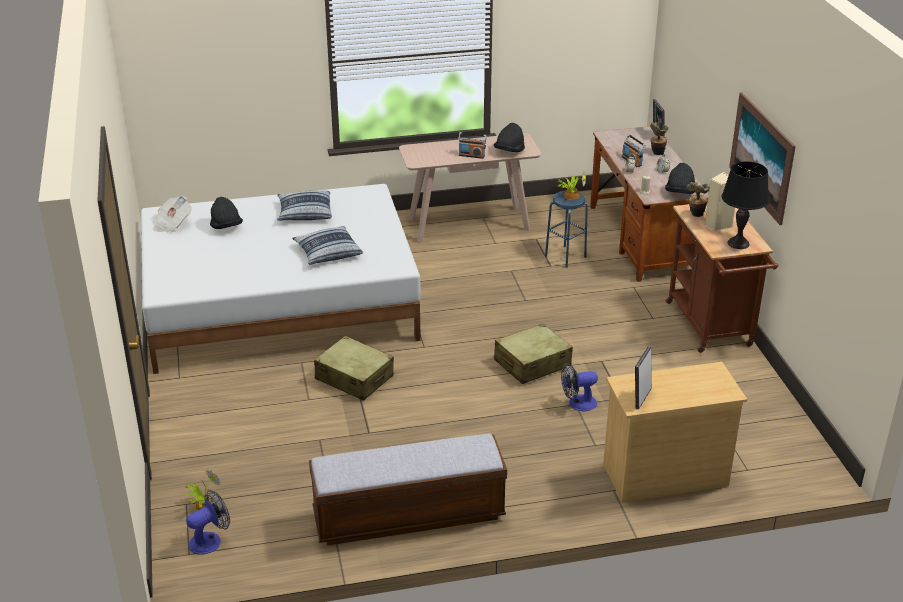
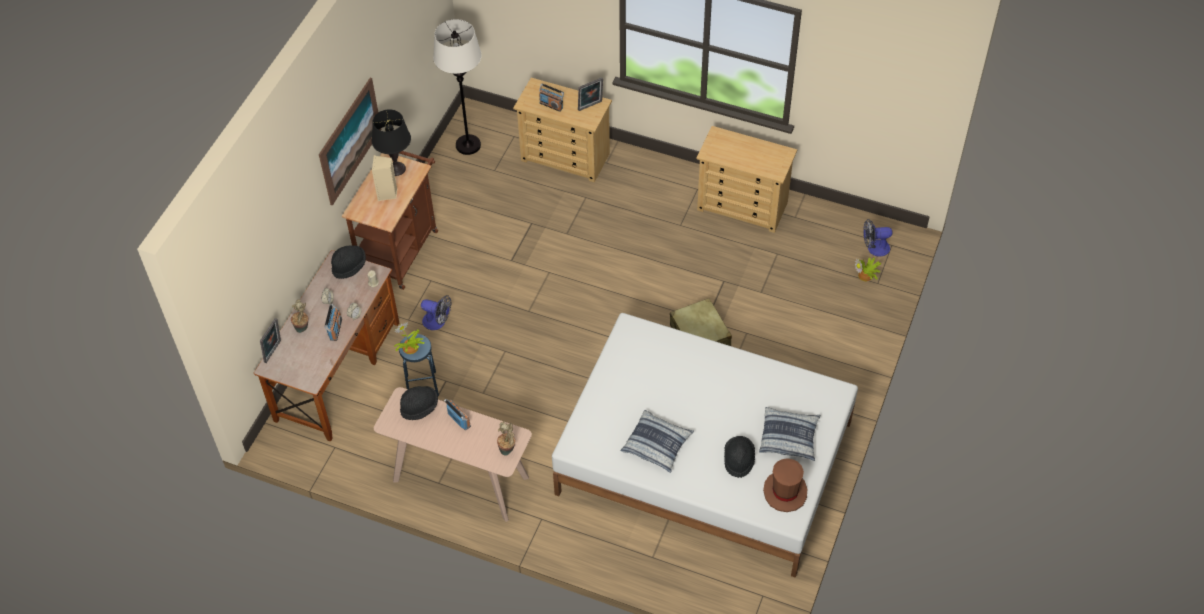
camera: 145 degrees left, 20 degrees up
(172, 224) = (785, 492): newspaper -> brown hat
(327, 252) = (673, 376): pillow -> pillow (789, 438)
(408, 515) = (742, 206): bench -> beige dresser
(532, 364) = (562, 283): beige suitcase -> none
(577, 404) = (565, 233): fan -> fan (438, 322)
(685, 380) = (551, 105): none -> radio
(695, 215) = (388, 212): potted plant -> potted plant (508, 450)
(781, 438) = (468, 145): none -> white floor lamp

